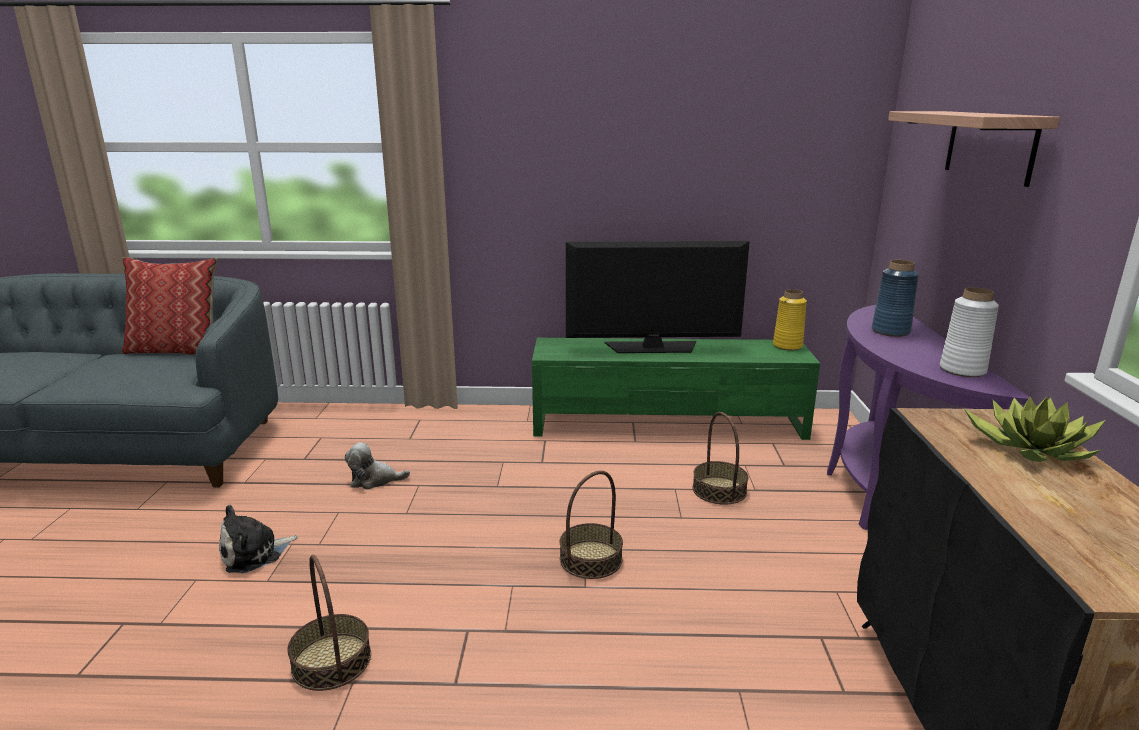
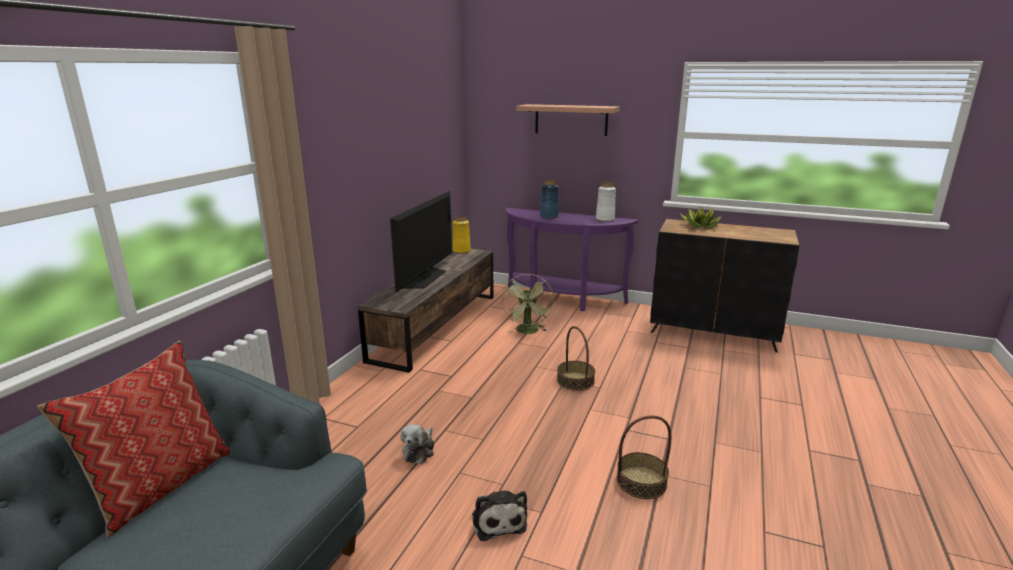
camera: 70 degrees left, 0 degrees up
(669, 423) = (437, 325): green tv stand -> brown tv stand
(719, 490) = (528, 332): basket -> green fan

